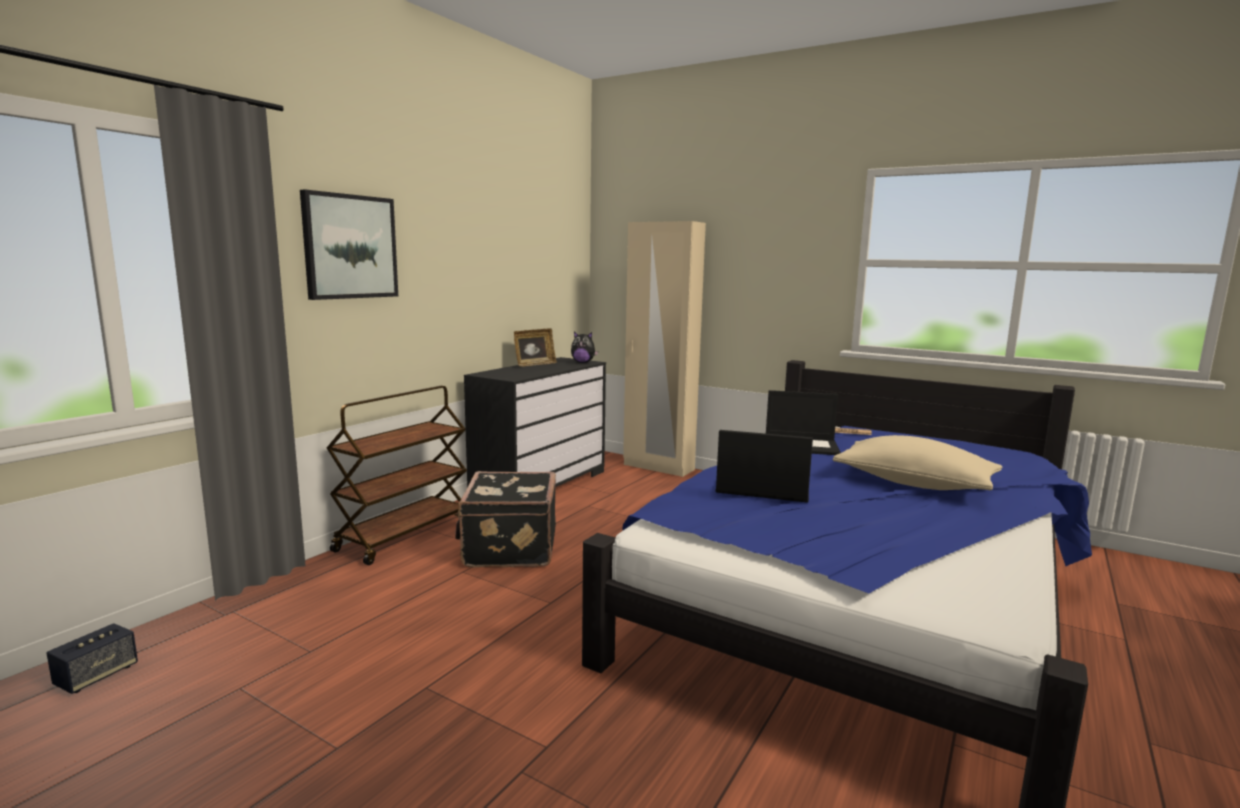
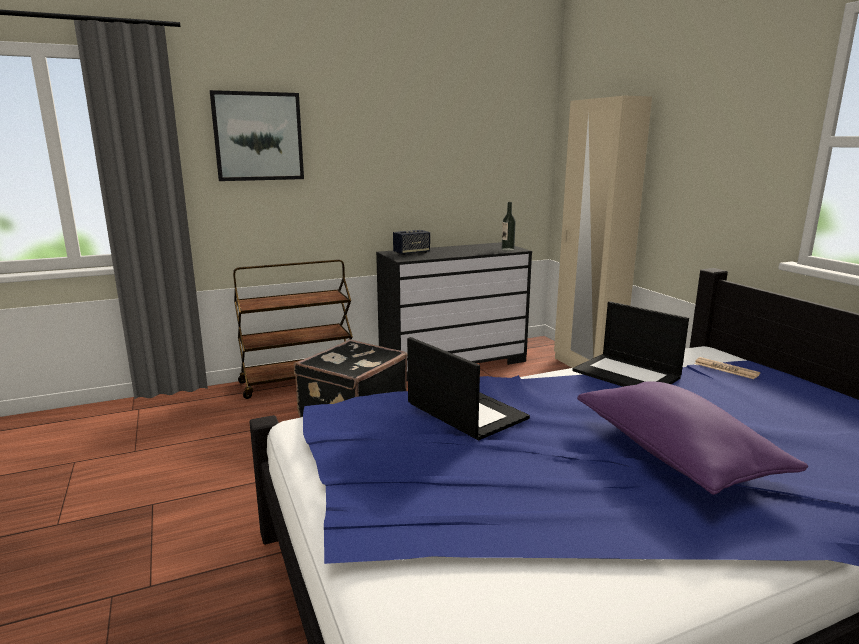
camera: 35 degrees right, 5 degrees up
(96, 676) = (35, 428): speaker -> speaker (411, 253)
(534, 364) = (458, 247): picture frame -> none
(583, 362) = (507, 249): plush toy -> bottle
(914, 483) = (675, 455): beige pillow -> purple pillow

